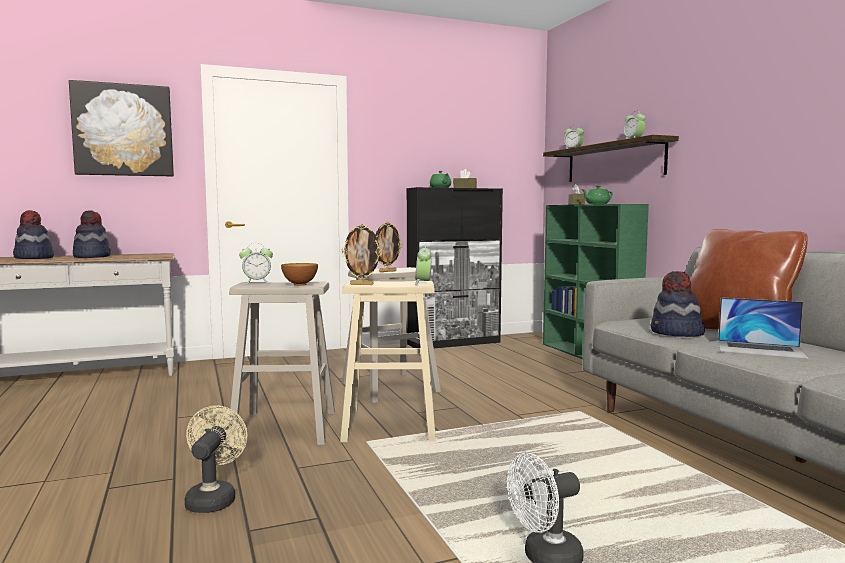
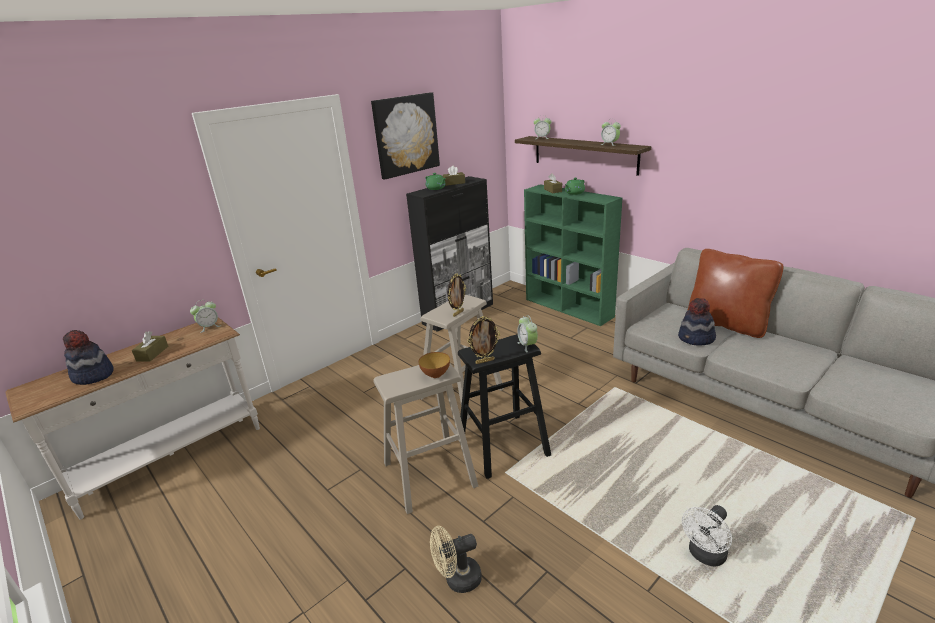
camera: 20 degrees left, 20 degrees up
(92, 256) = (152, 353): hat -> brown tissue box
(123, 130) = (129, 207): picture -> picture (406, 135)
(213, 498) = (457, 579): beige fan -> beige fan turned 90 degrees counterclockwise
(257, 282) = (392, 378): alarm clock -> alarm clock (209, 327)
(390, 424) = (503, 444): beige stool -> black stool
(760, 349) = (762, 353): laptop -> none

